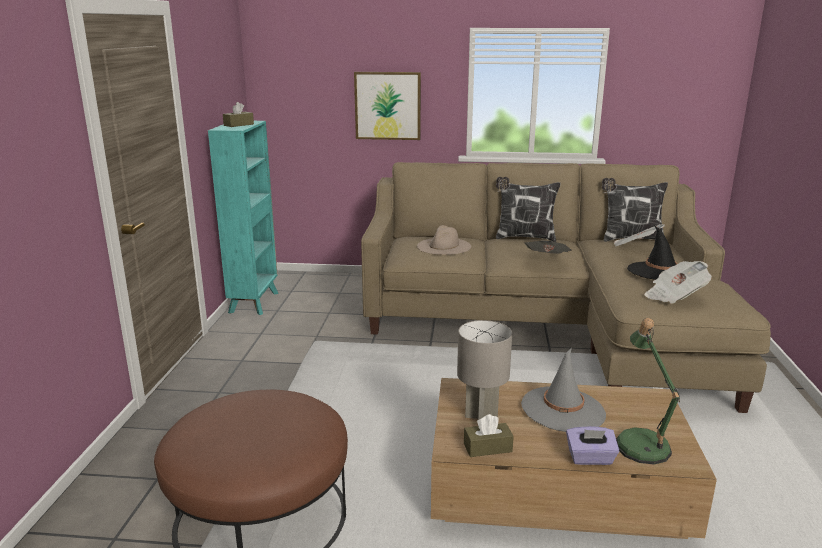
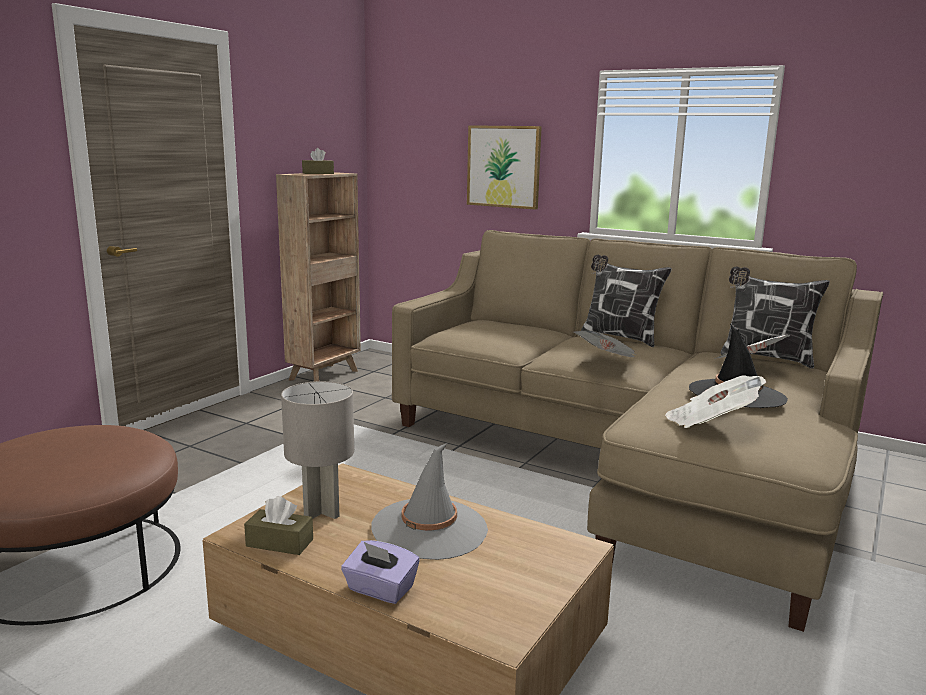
camera: 25 degrees right, 5 degrees down
(254, 302) = (325, 375): turquoise bookcase -> brown bookcase
(444, 246) = (502, 331): beige hat -> none
(641, 442) = (475, 591): table lamp -> none

